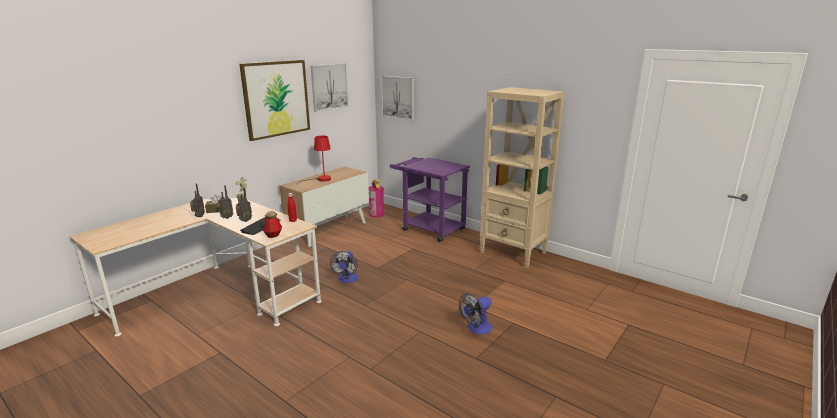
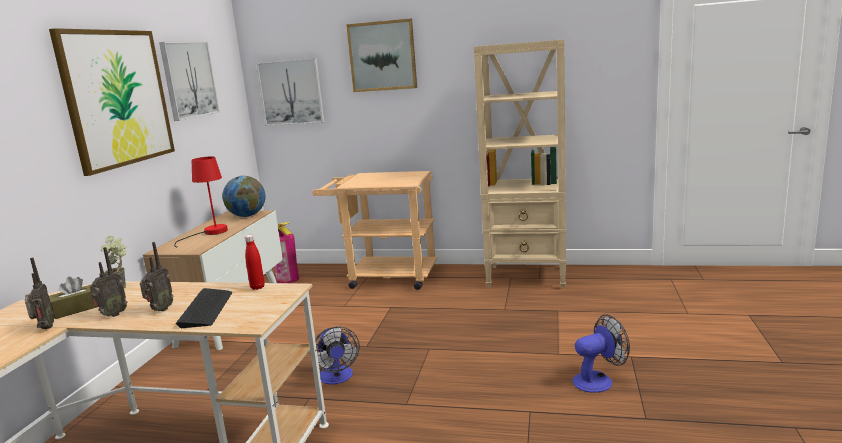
camera: 25 degrees left, 5 degrees down
(273, 235) = (252, 315): bottle -> none
(349, 172) = (247, 216): none -> globe
(429, 228) = (384, 277): purple cart -> beige cart
(451, 83) = (382, 56): none -> picture
(476, 329) = (598, 380): fan -> fan turned 135 degrees counterclockwise

